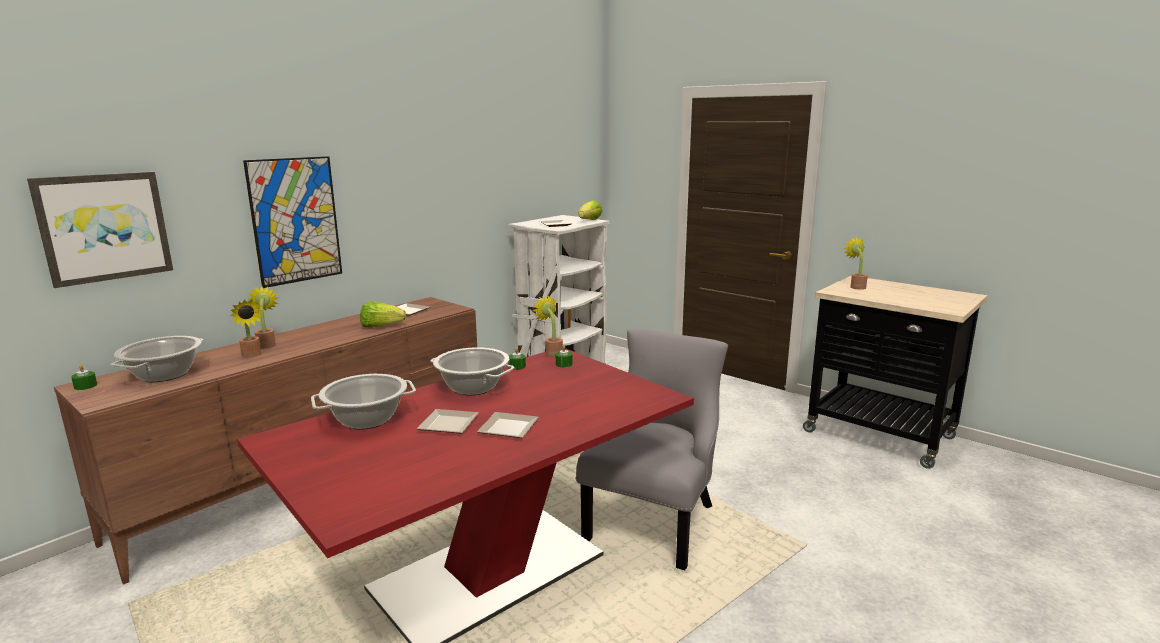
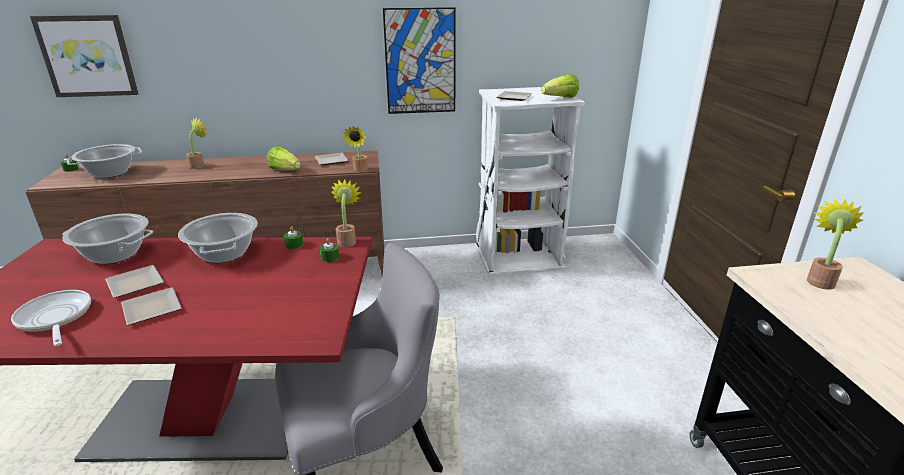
camera: 40 degrees right, 10 degrees up
(252, 355) = (173, 172): potted plant -> potted plant (359, 170)
(295, 220) = (240, 64): picture -> picture (420, 62)
(441, 462) = (55, 319): none -> frying pan

